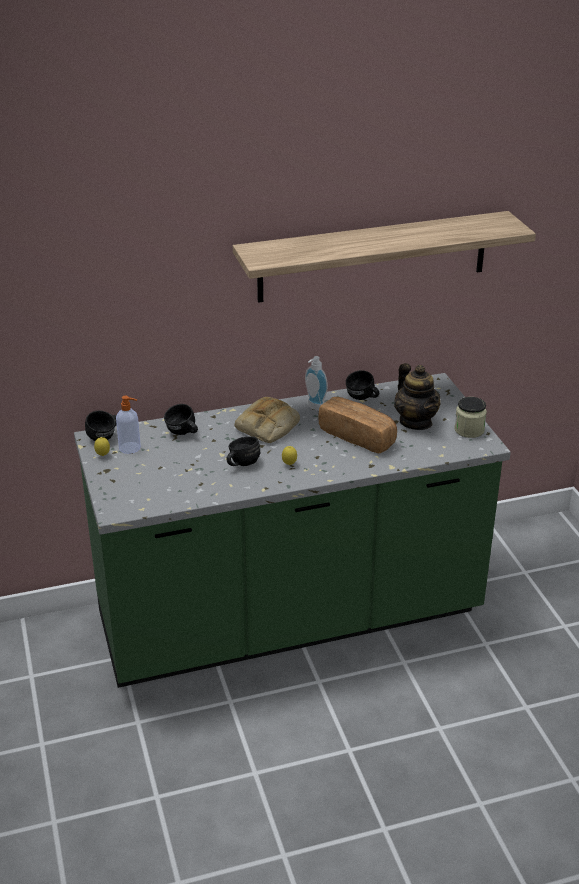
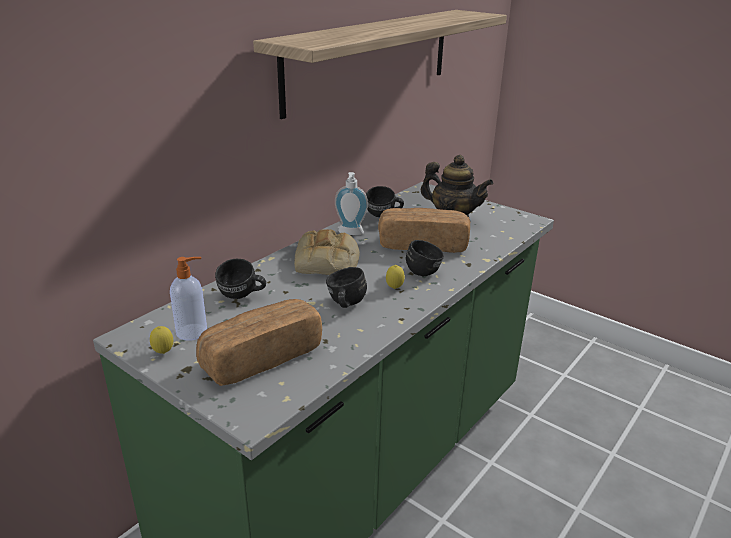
camera: 35 degrees left, 5 degrees down
(105, 437) = (146, 331): black mug -> black mug (424, 270)
(152, 479) = (261, 357): none -> bread
(469, 430) = (501, 214): jar -> none

